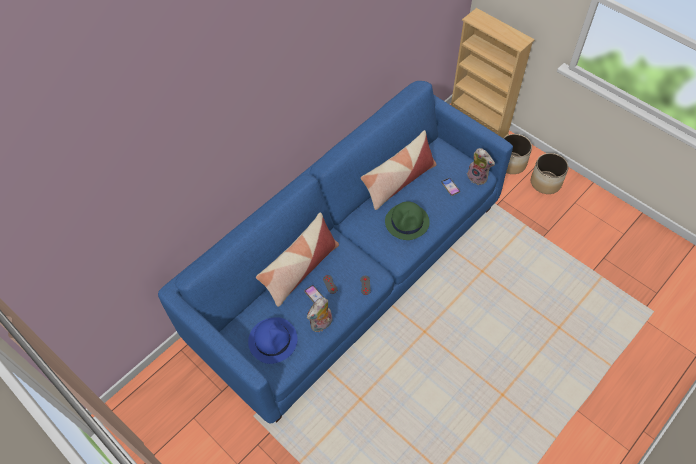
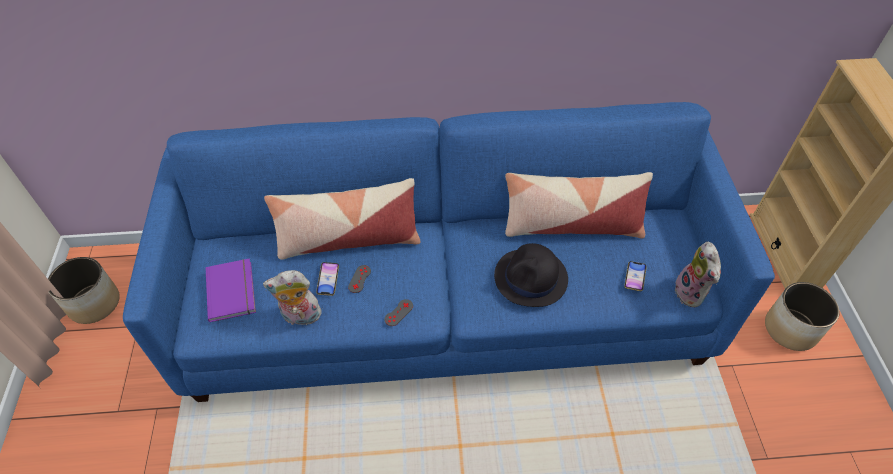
camera: 40 degrees right, 5 degrees down
(273, 340) = (233, 290): blue hat -> purple book
(407, 222) = (531, 278): green hat -> black hat
(546, 183) = (824, 391): planter -> planter (94, 304)

